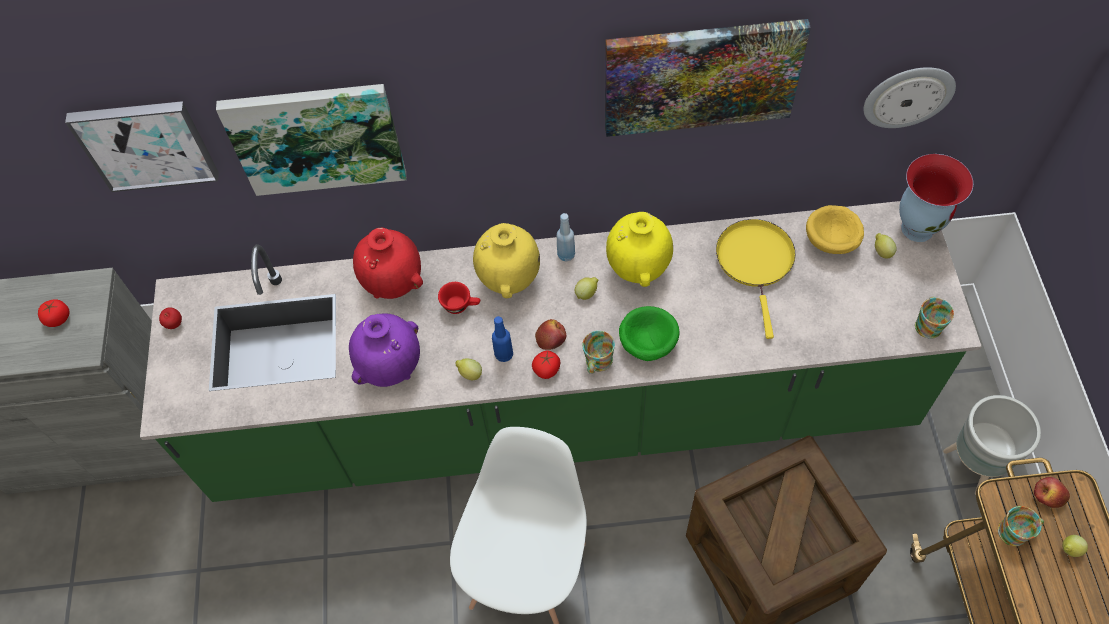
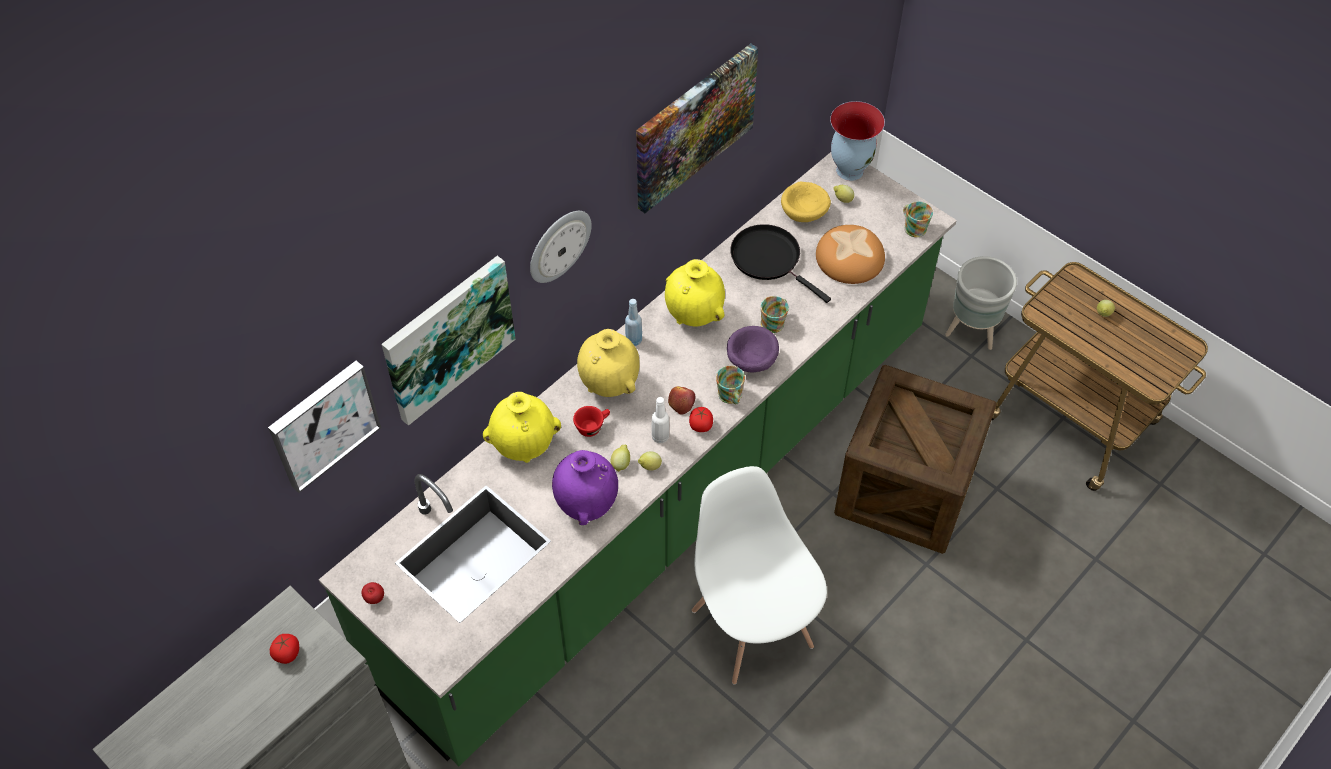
camera: 45 degrees left, 5 degrees down
(394, 284) = (525, 446): red vase -> yellow vase
(504, 354) = (660, 437): blue bottle -> white bottle
(587, 293) = (676, 356): lemon -> lemon (621, 463)
(647, 343) = (750, 360): green bowl -> purple bowl
(755, 262) = (769, 259): yellow frying pan -> black frying pan
(833, 312) = (850, 258): none -> bread
(908, 96) = (812, 70): wall clock -> wall clock (558, 245)
(1016, 532) = (1067, 325): mug -> mug (775, 321)
(1048, 495) = (1064, 290): apple -> none

